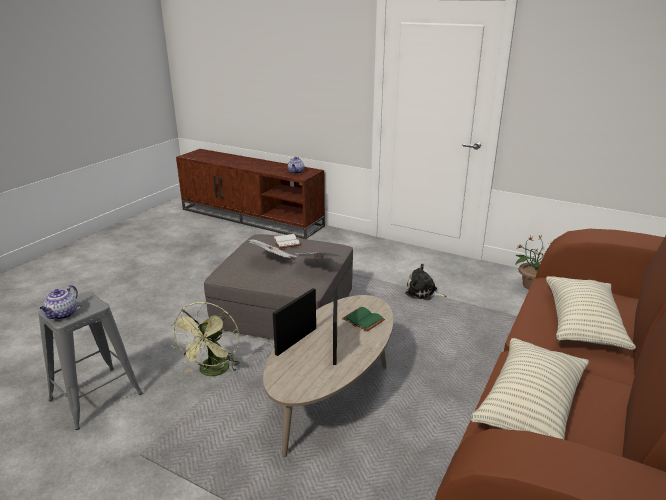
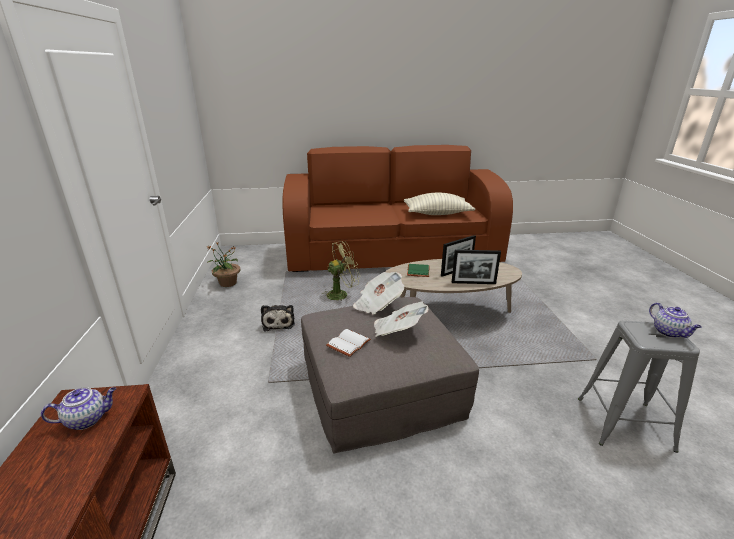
camera: 125 degrees left, 0 degrees up
(63, 314) = (669, 332): teapot -> teapot turned 90 degrees clockwise
(213, 372) = (506, 377): green fan -> green fan (341, 294)
(582, 324) = (357, 212): pillow -> none

